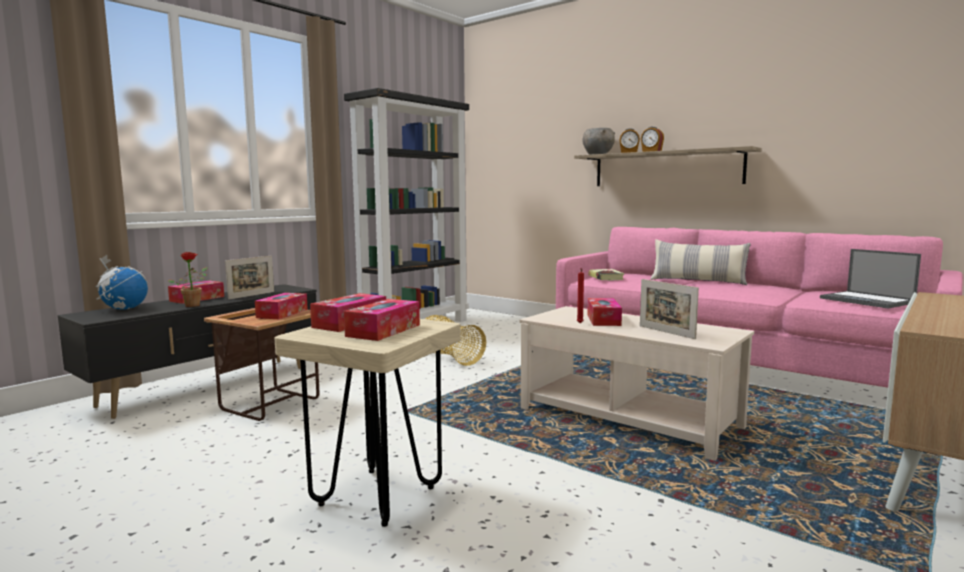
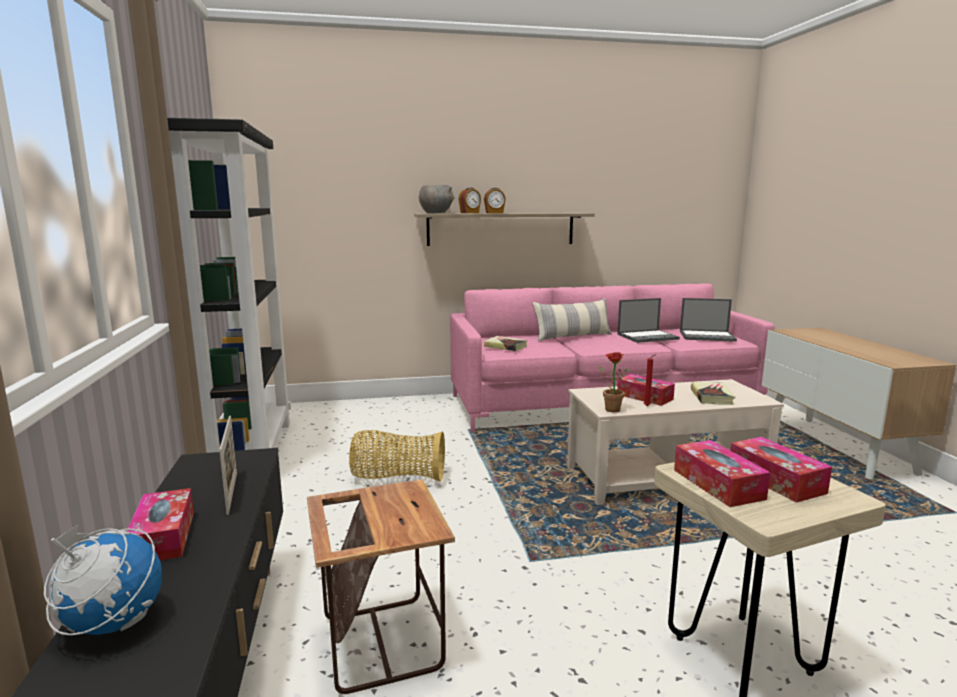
camera: 50 degrees left, 5 degrees up
(194, 305) = (219, 550): potted plant -> potted plant (609, 409)
(282, 313) = (397, 503): tissue box -> none
(666, 332) = (711, 397): picture frame -> book
(782, 291) = (648, 336): none -> laptop

